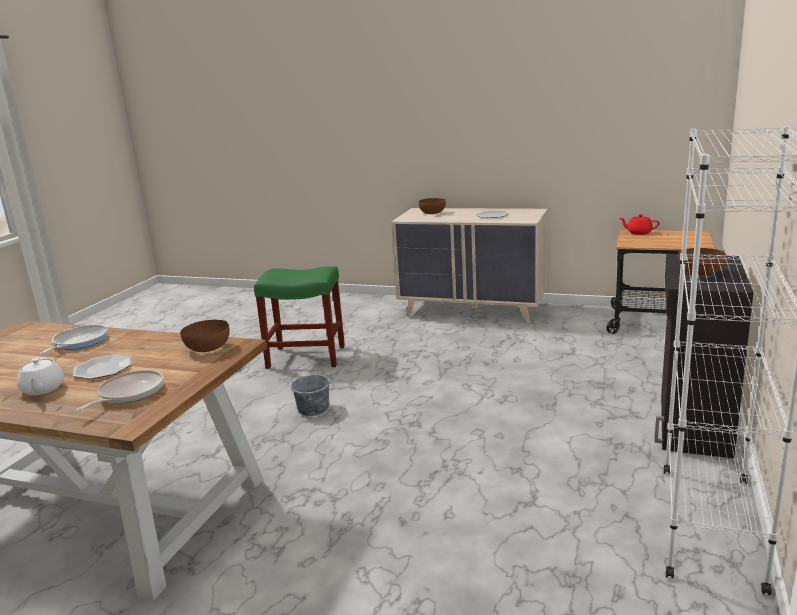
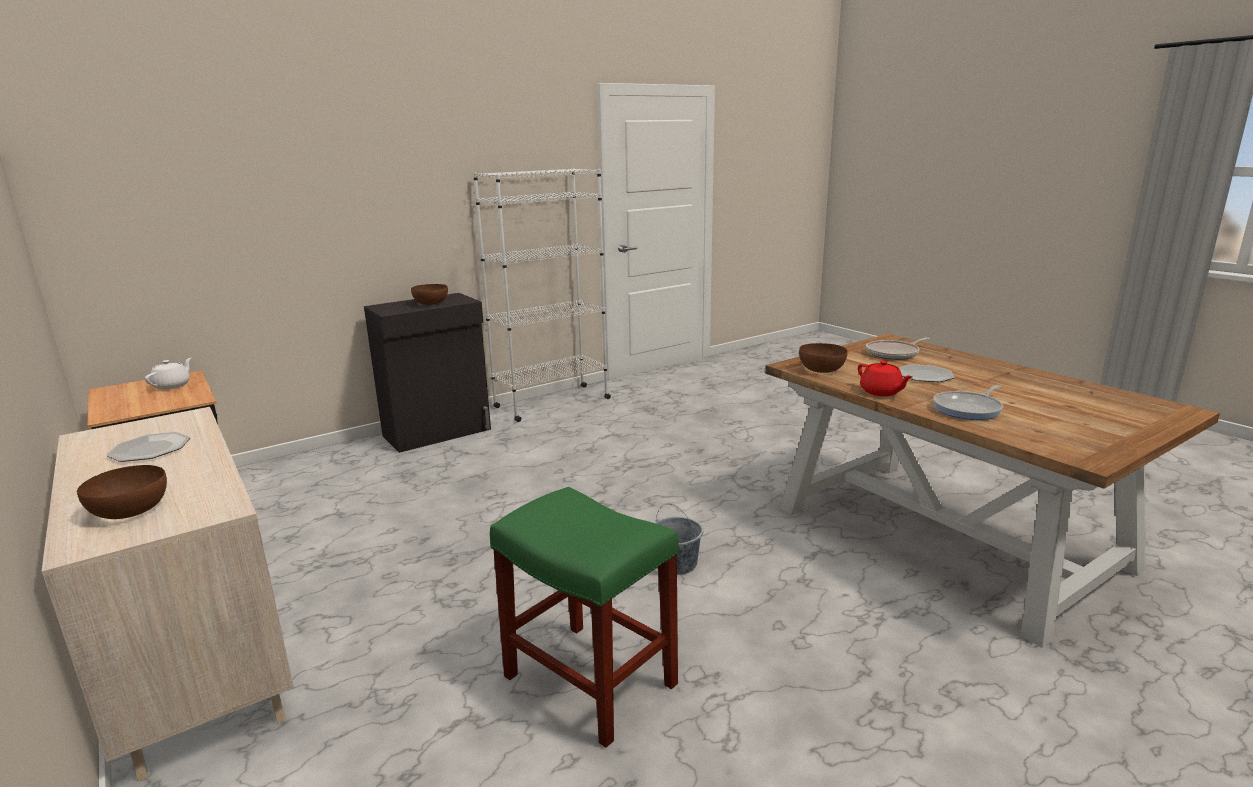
camera: 145 degrees left, 0 degrees up
(42, 389) = (976, 371): white teapot -> white teapot (173, 385)
(638, 233) = (113, 411): red teapot -> red teapot (881, 392)

